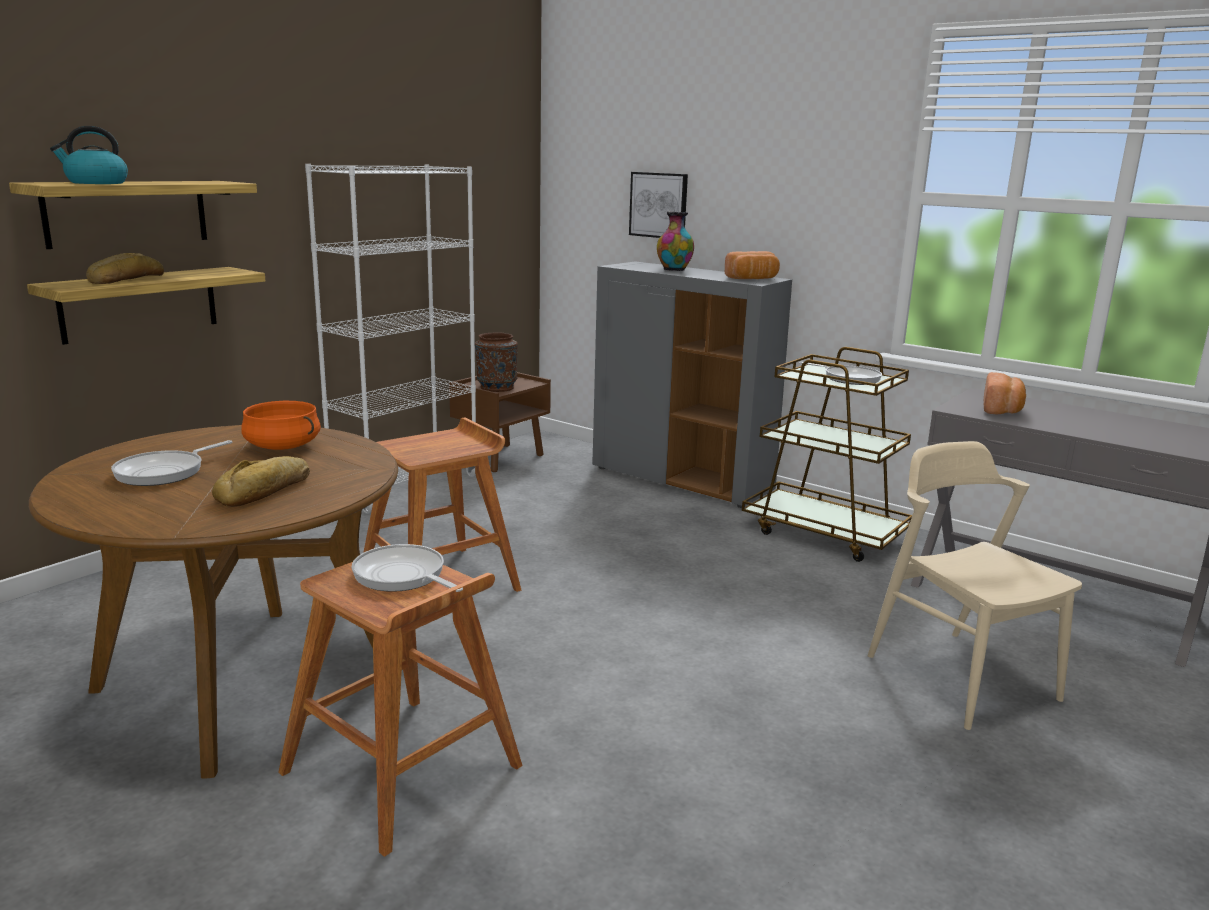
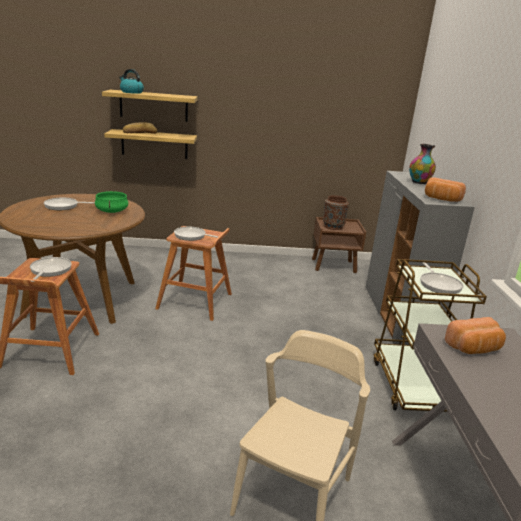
camera: 50 degrees right, 5 degrees up
(266, 490) = (61, 222): bread -> none
(282, 446) = (111, 211): orange cooking pot -> green cooking pot
(405, 488) = (267, 261): white bookcase -> none
(433, 449) = (191, 236): none -> frying pan
(659, 205) = (443, 139): picture -> none

